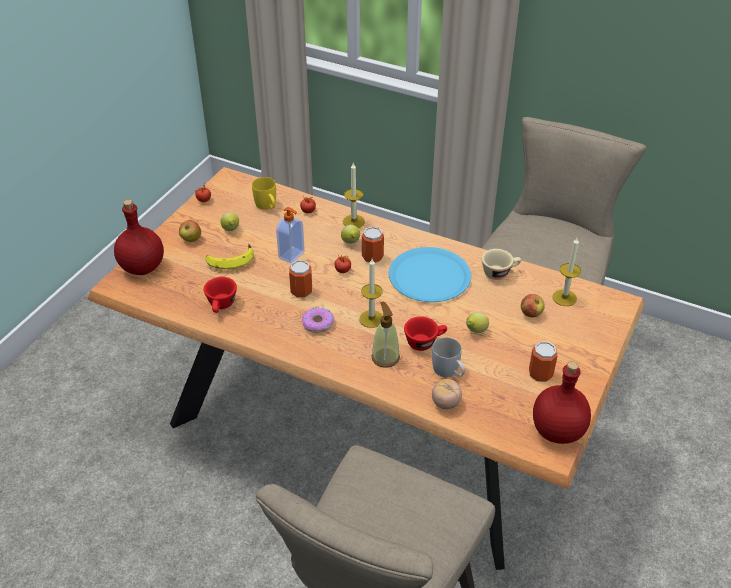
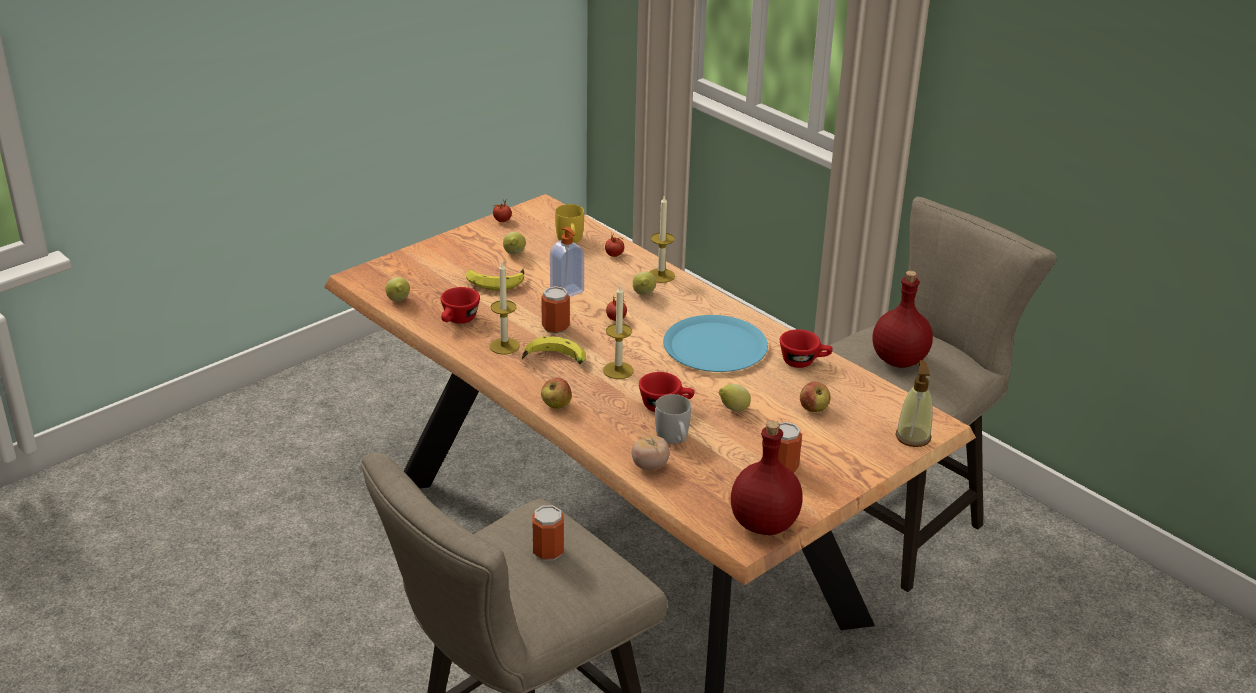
camera: 20 degrees right, 10 degrees down
(142, 267) = (396, 267): red bottle -> red bottle (898, 360)
(162, 299) = (399, 301): none -> lemon
(191, 239) = (465, 253): apple -> apple (556, 405)
(318, 324) = (554, 361): donut -> banana
(372, 257) = (659, 314): can -> can (548, 551)
(385, 357) = (609, 409): soap dispenser -> soap dispenser (913, 437)
(500, 272) = (804, 361): beige cup -> red cup
(564, 298) = (867, 403): candle -> candle (504, 346)

